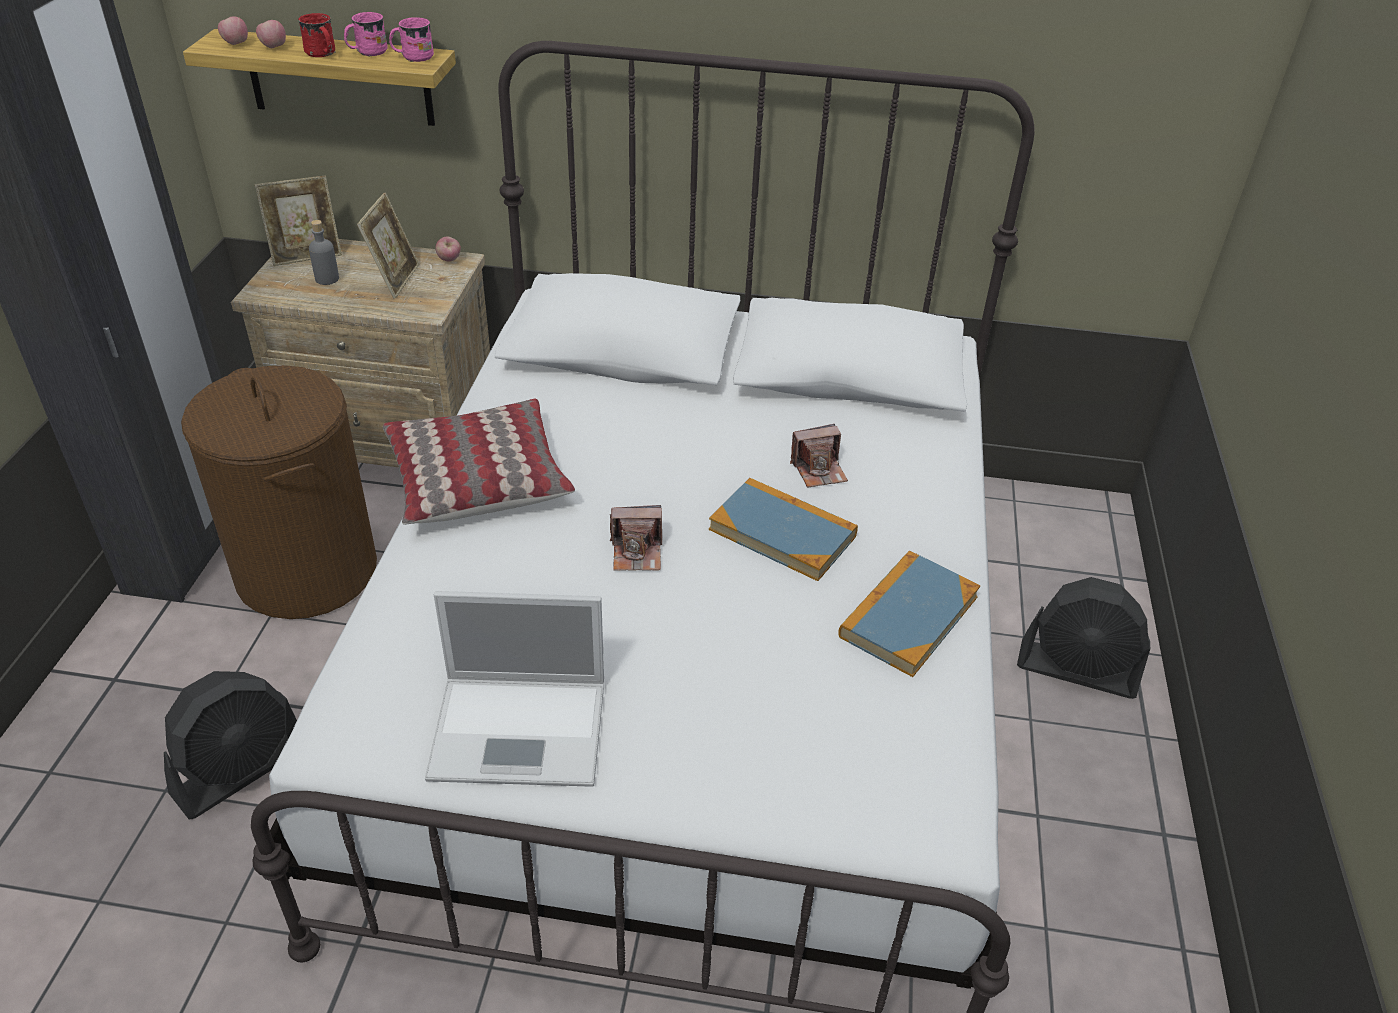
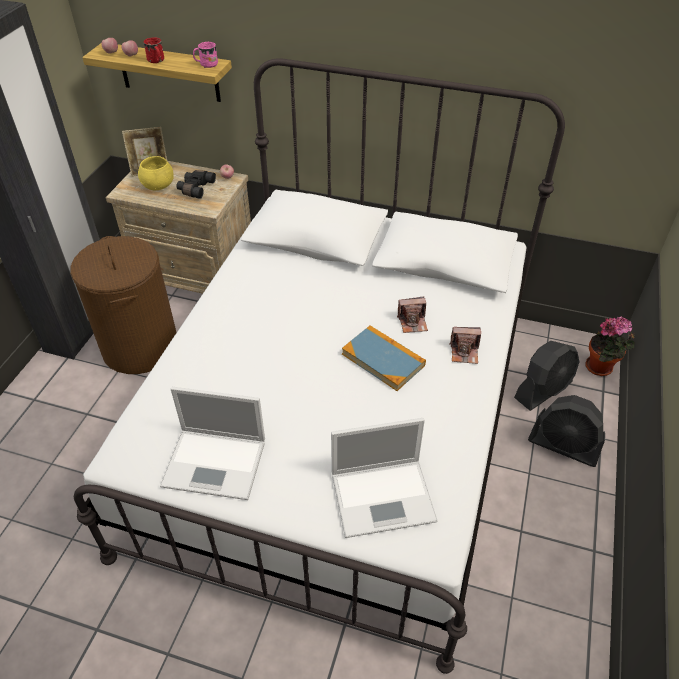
camera: 10 degrees right, 5 degrees up
(241, 770) = (91, 456): black fan -> black fan (543, 390)
(327, 279) = (159, 186): grey bottle -> yellow bowl
(367, 52) = (181, 60): pink mug -> none
(395, 280) = (195, 188): picture frame -> black binoculars
(477, 478) = (220, 312): pillow -> none
(637, 553) = (299, 365): camera -> camera (464, 352)
(837, 755) = (384, 496): none -> laptop
(908, 616) = (444, 417): book -> none
(1109, 541) = (601, 368): none -> potted plant

